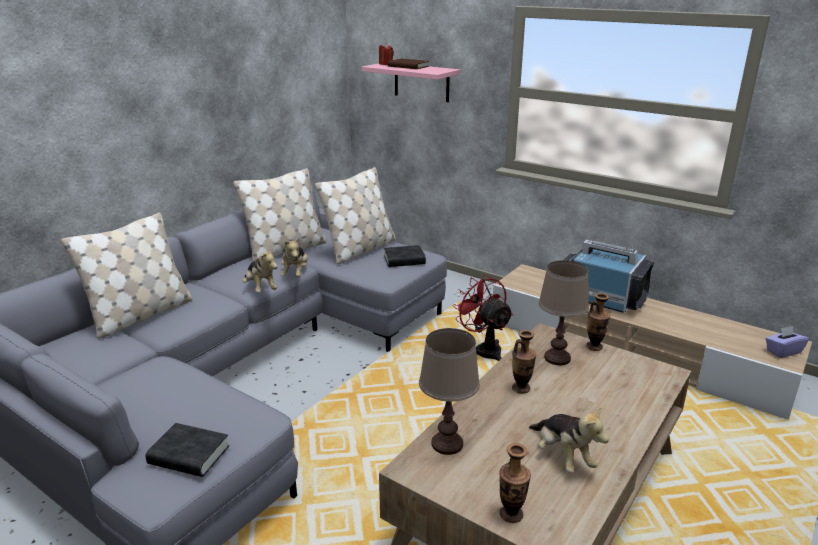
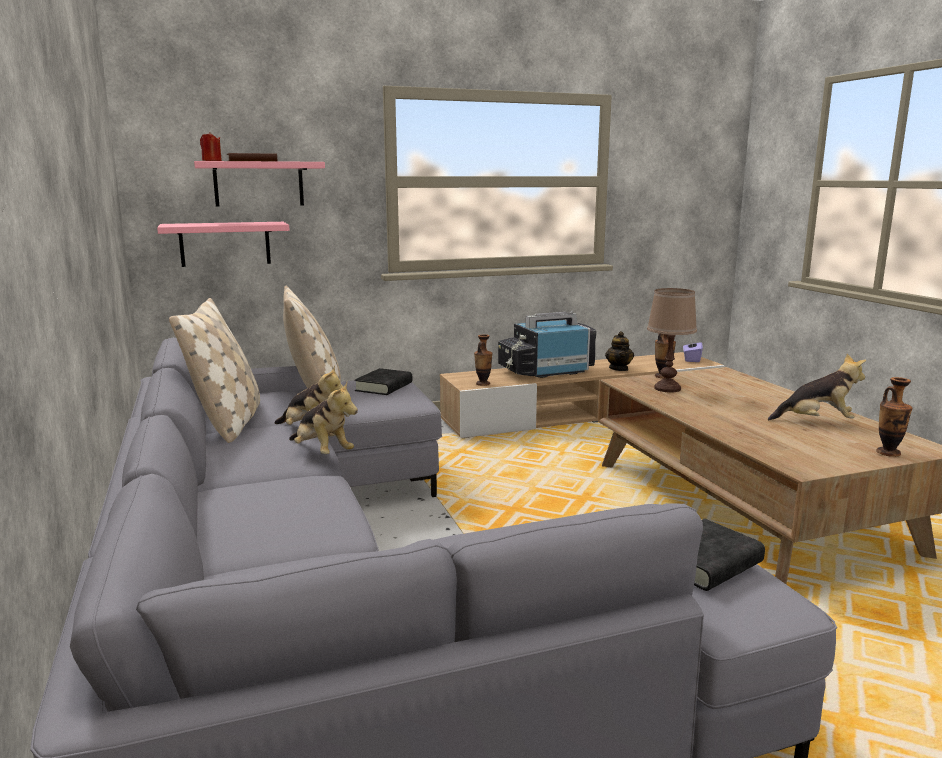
camera: 55 degrees left, 10 degrees down
(140, 315) = (251, 536): beige pillow -> none
(260, 288) = (322, 452): plush toy -> plush toy turned 45 degrees clockwise
(399, 122) = (225, 244): none -> pink shelf
(446, 444) = (772, 449): brown table lamp -> none
(484, 350) = (500, 457): red fan -> none
(521, 388) = (704, 408): vase -> vase (483, 384)
(670, 324) = (619, 369): none -> teapot

